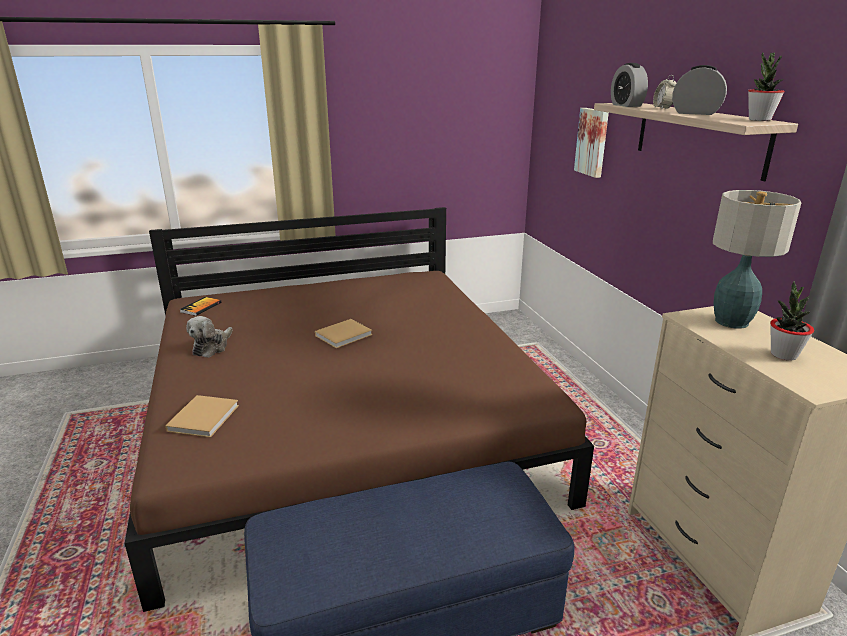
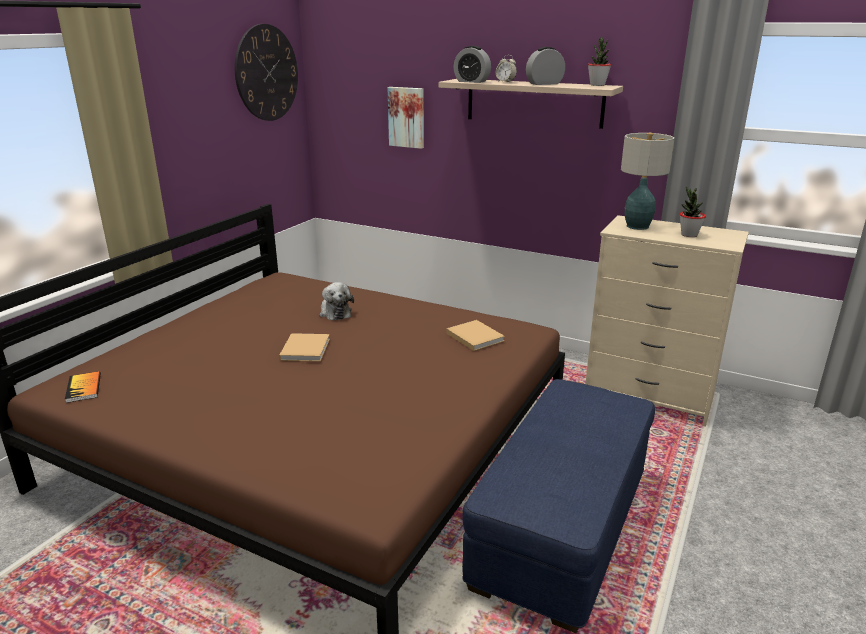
camera: 45 degrees left, 0 degrees up
(204, 417) = (316, 461): beige book -> beige book (474, 336)
(212, 347) = (188, 413): plush toy -> plush toy (335, 312)
(482, 87) = (266, 73): none -> wall clock

